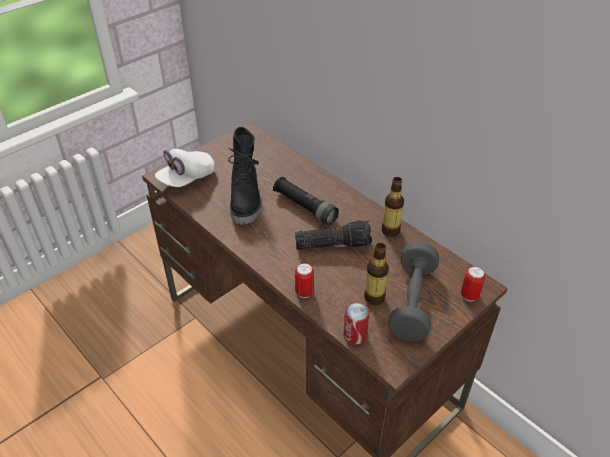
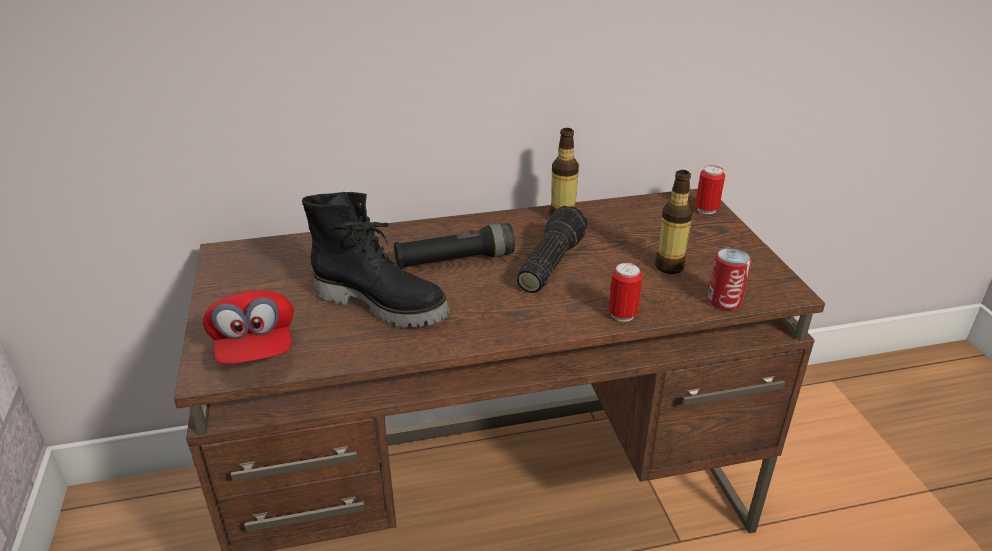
camera: 60 degrees left, 10 degrees down
(187, 178) = (255, 347): white cap -> red cap
(412, 302) = (693, 245): grey dumbbell -> none

